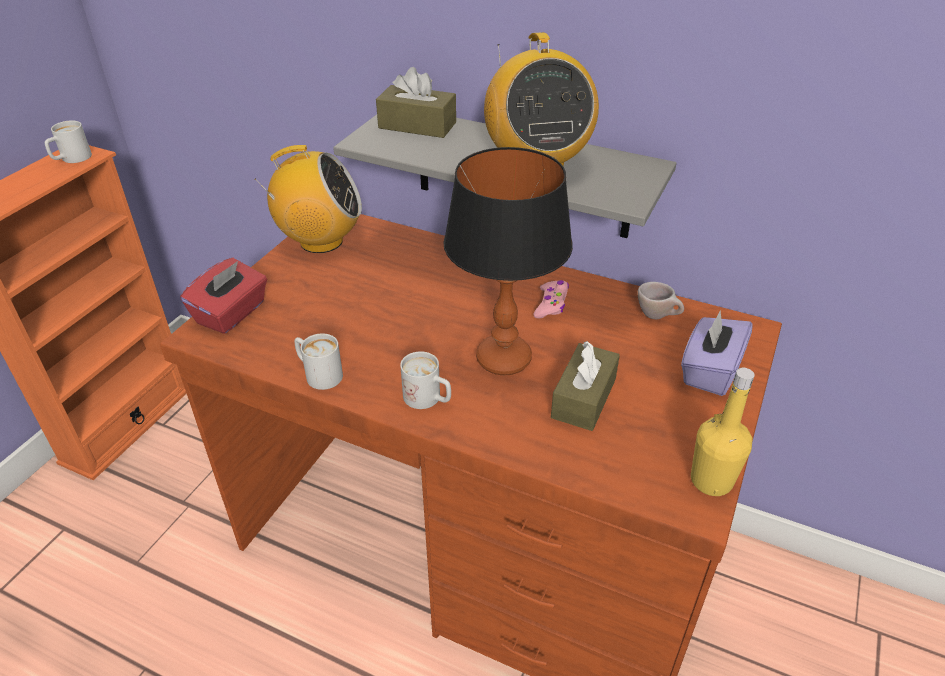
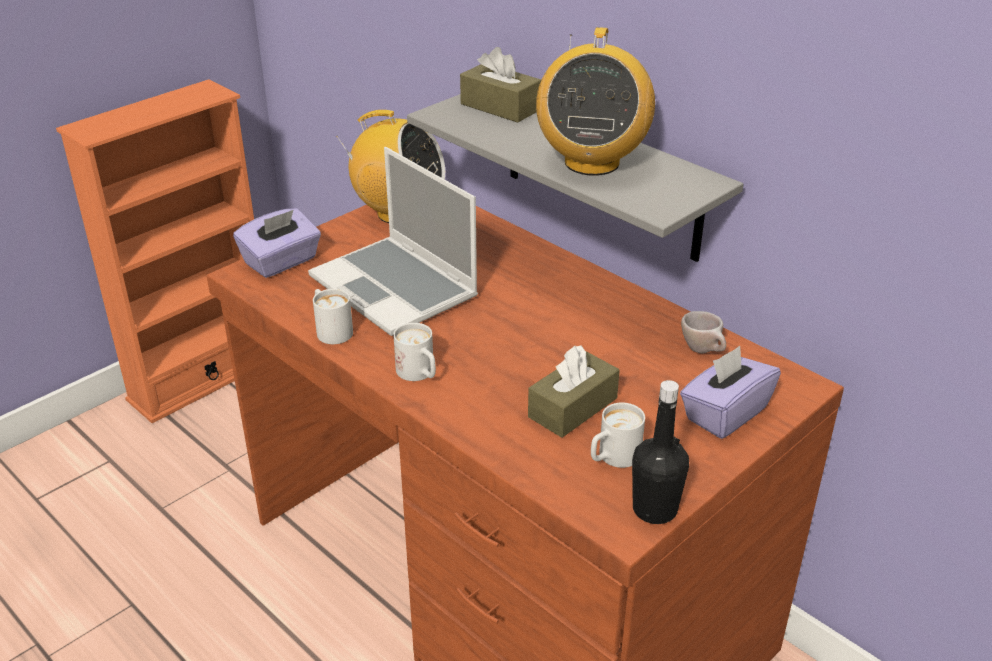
camera: 20 degrees right, 5 degrees down
(71, 159) = (198, 95): white mug -> white mug (613, 458)
(232, 314) = (281, 262): red tissue box -> purple tissue box
(359, 316) = (396, 288): none -> laptop
(502, 359) = (513, 355): table lamp -> none
(551, 304) = (595, 316): pink game controller -> none
(711, 481) = (654, 509): yellow bottle -> black bottle

